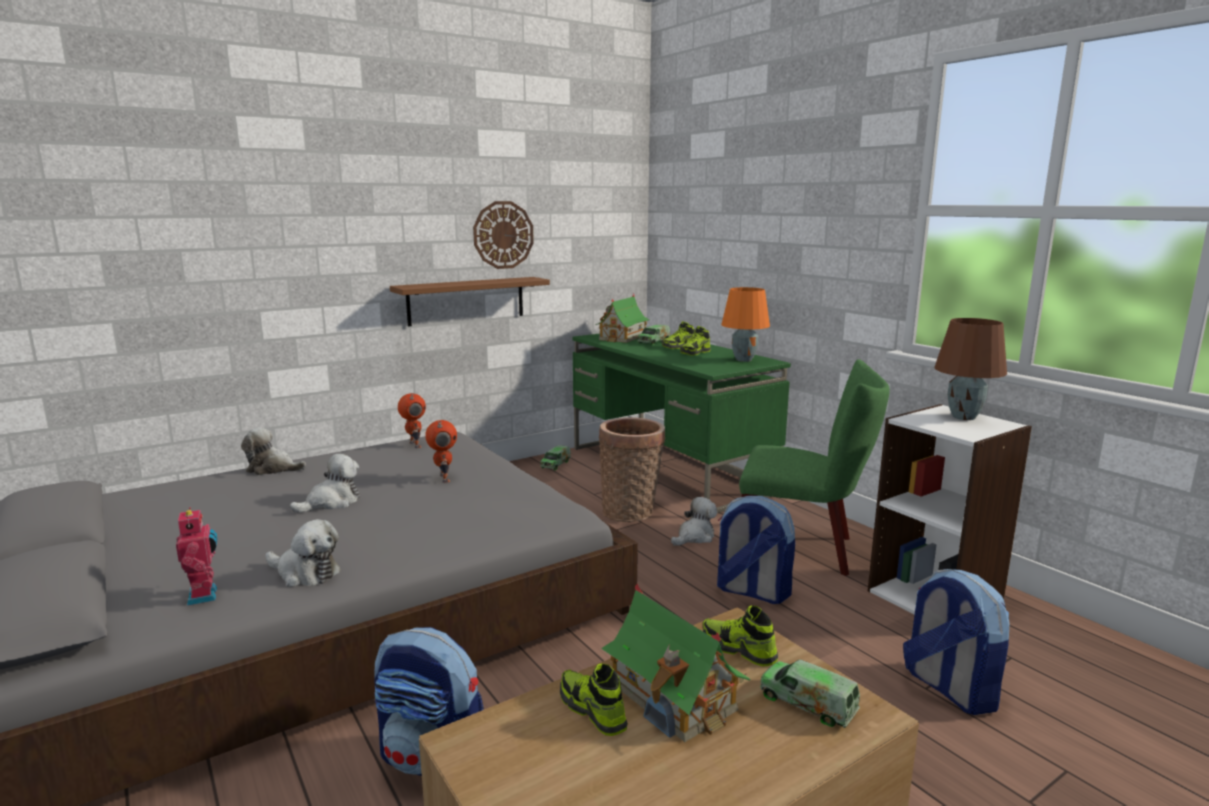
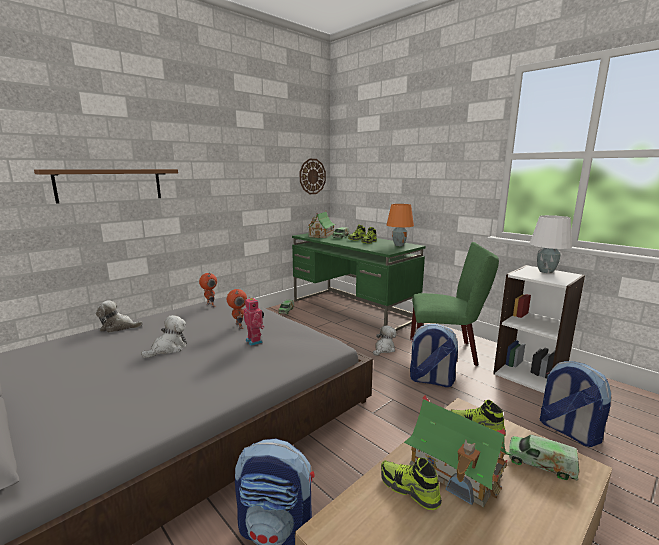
camera: 10 degrees left, 0 degrees up
(205, 595) = (93, 431): toy robot -> toy robot (255, 341)
(305, 573) = (167, 404): plush toy -> none
(466, 301) = (231, 215): brown shelf -> brown shelf (110, 185)
(503, 235) = (252, 175): wall clock -> wall clock (312, 176)
(631, 511) = (341, 336): basket -> none
(962, 417) = (545, 271): brown table lamp -> white table lamp

